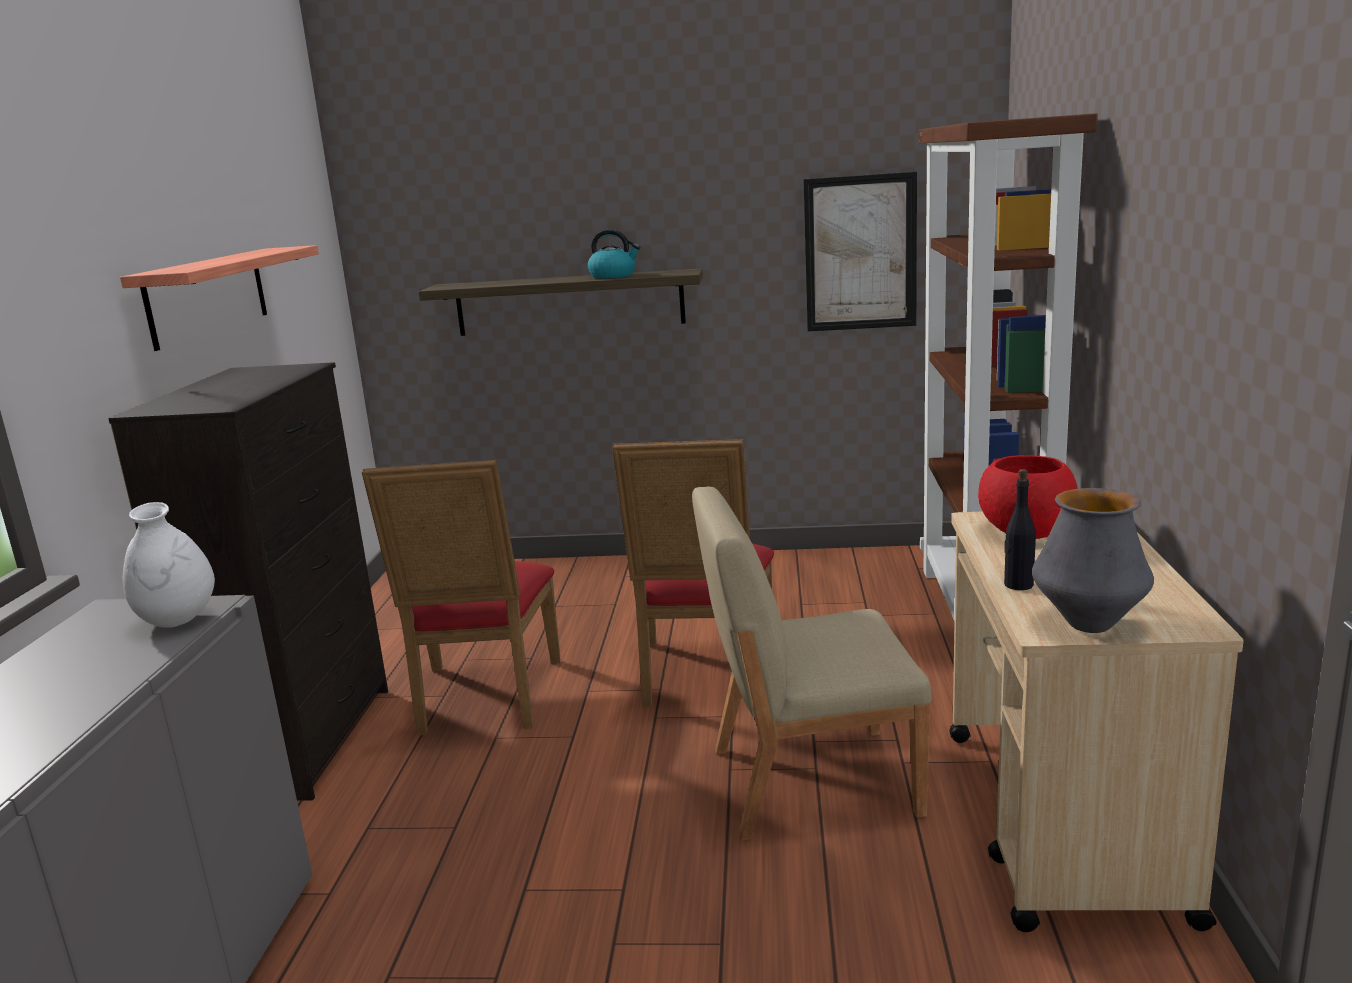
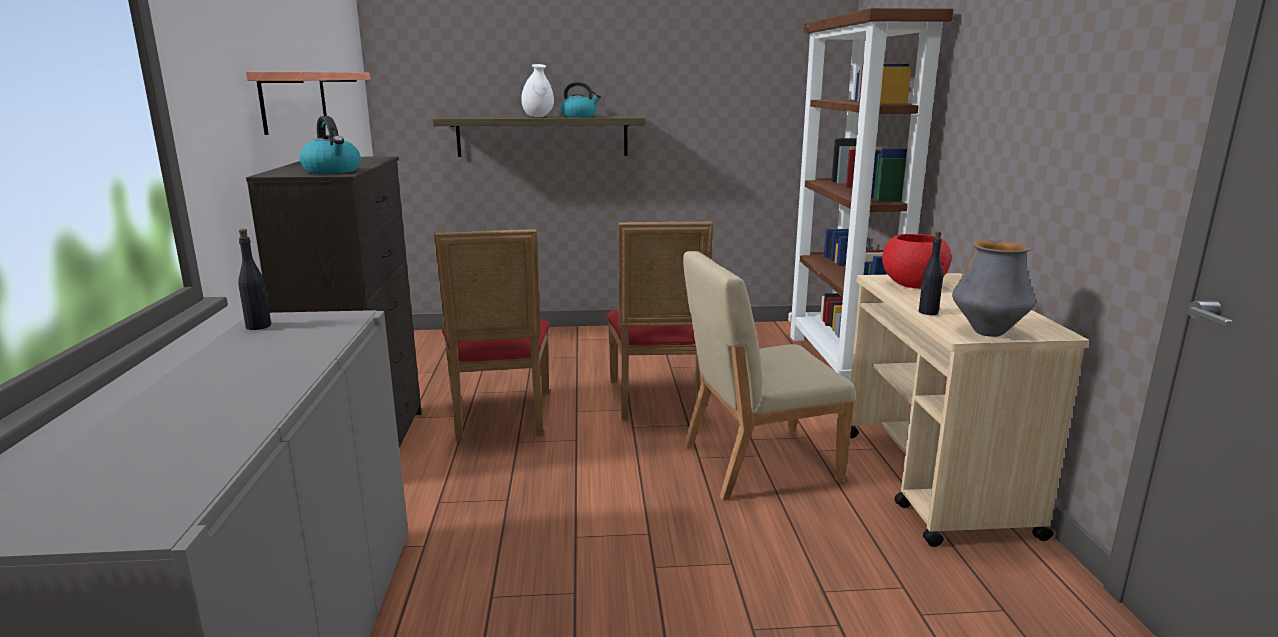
camera: 10 degrees left, 0 degrees up
(90, 623) = (259, 326): none -> black bottle
(178, 621) = (333, 325): white vase -> white vase (538, 117)
(220, 401) = (332, 171): none -> kettle
(860, 253) = (753, 111): picture -> none

